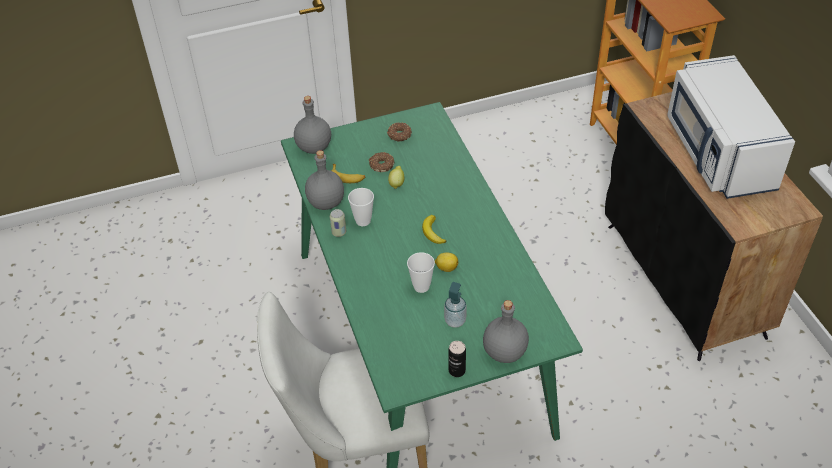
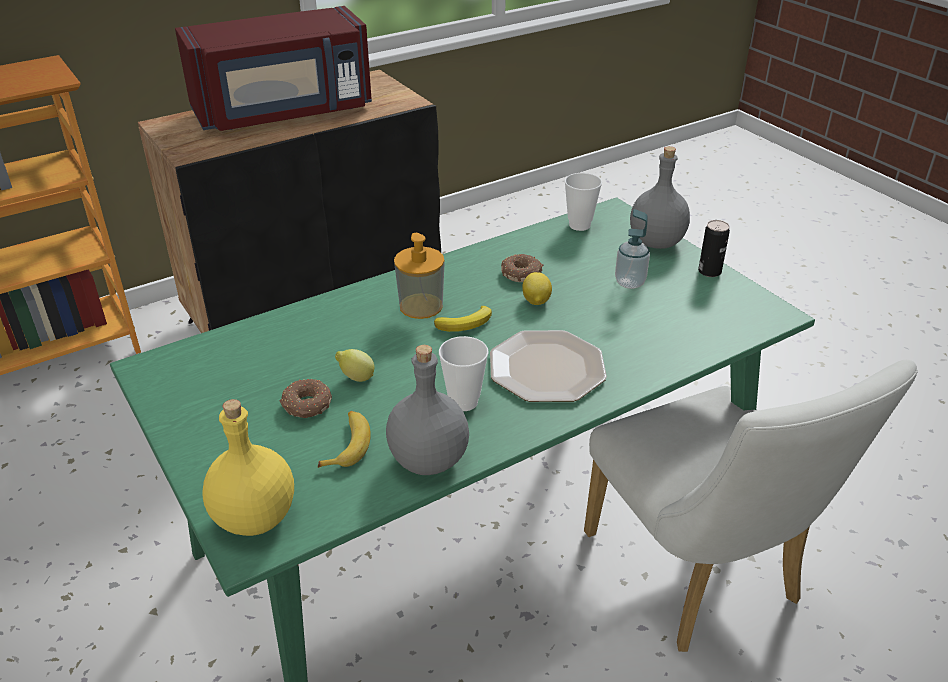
camera: 105 degrees left, 10 degrees down
(313, 148) = (256, 518): grey bottle -> yellow bottle
(339, 232) = (503, 426): can -> none
(379, 258) = (545, 368): none -> plate
(399, 135) = (215, 397): donut -> donut (522, 274)
(421, 286) = (583, 318): cup -> cup (579, 225)
(456, 215) = (421, 306): none -> soap dispenser
(717, 153) = (284, 113): white microwave -> red microwave

